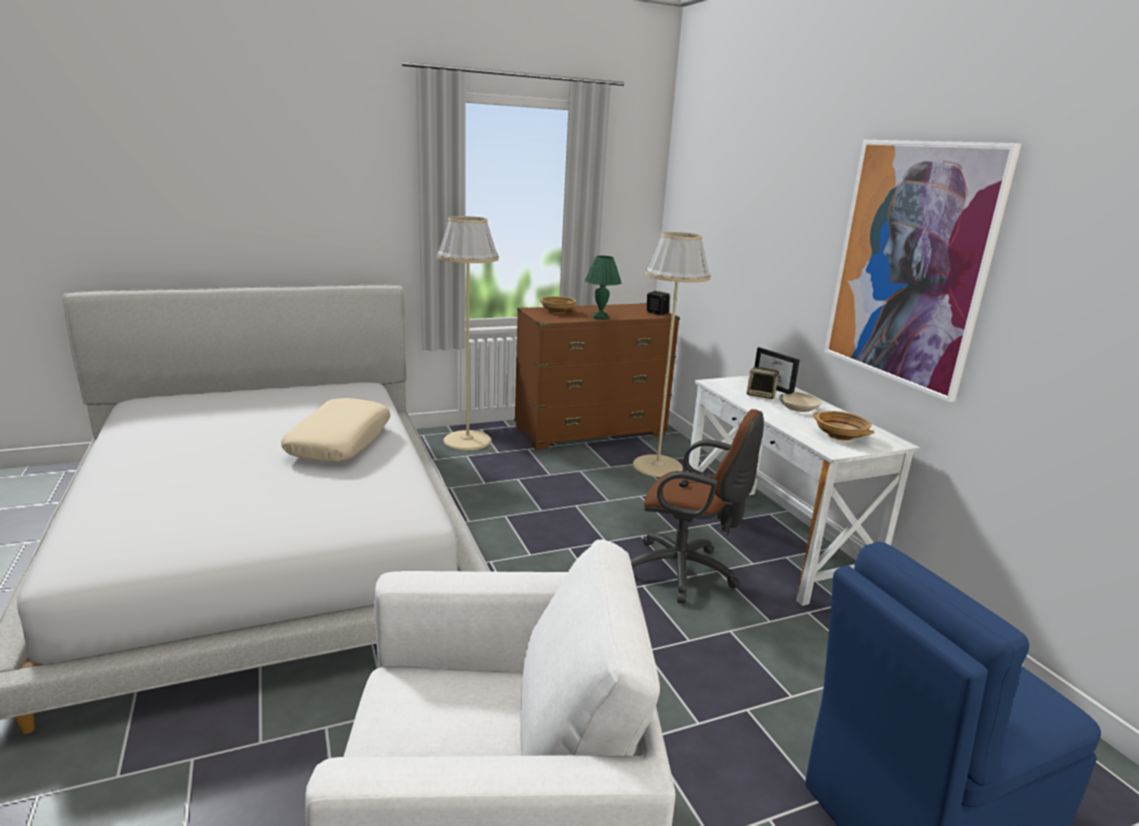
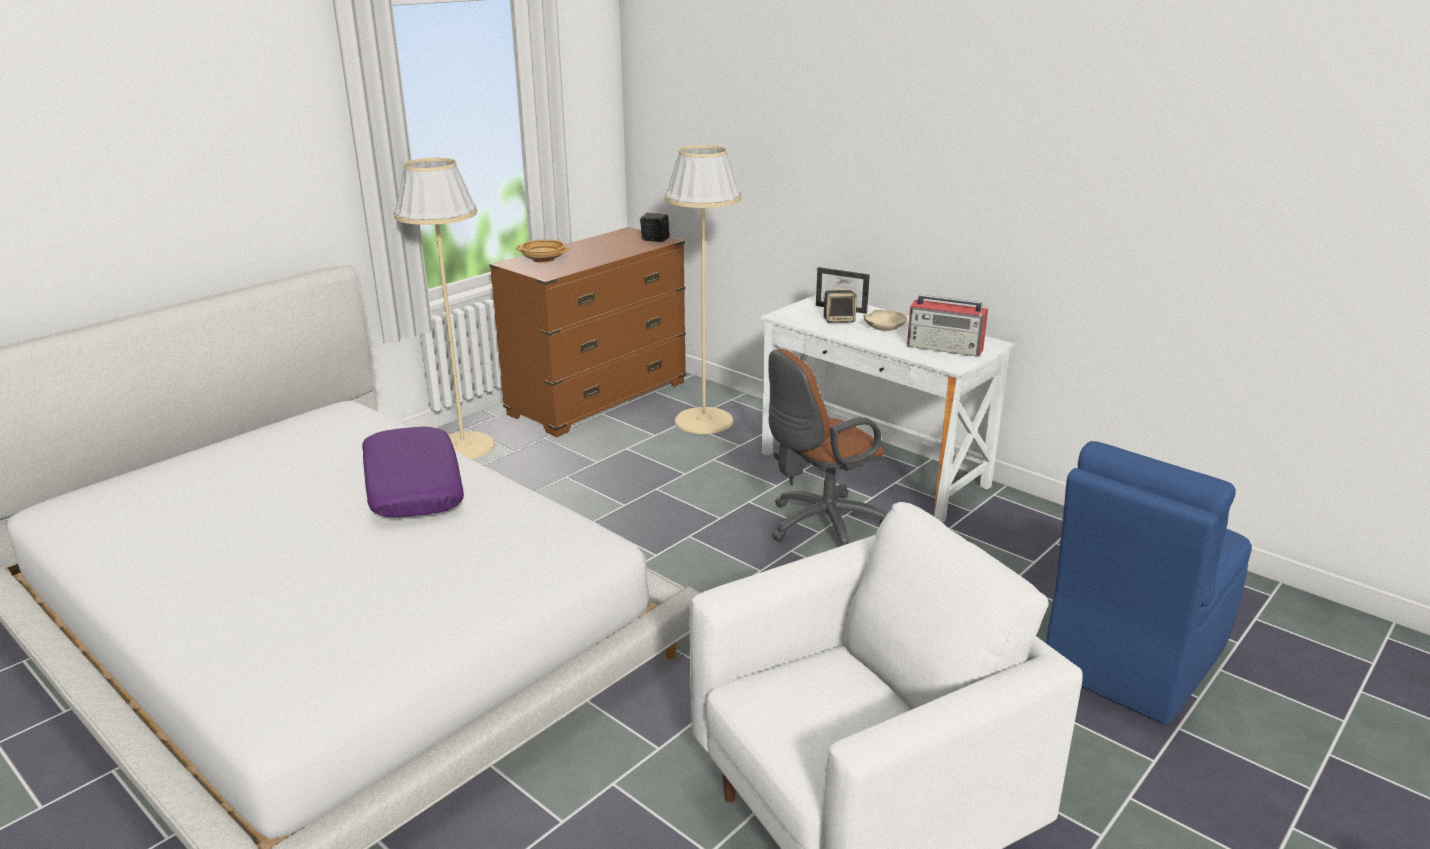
camera: 25 degrees left, 5 degrees up
(339, 442) = (412, 487): beige pillow -> purple pillow
(600, 317) = (601, 258): green table lamp -> none
(685, 573) = (820, 526): brown office chair -> brown office chair turned 150 degrees clockwise
(840, 436) = (945, 348): beige bowl -> radio
(910, 264) = (977, 164): picture -> none

